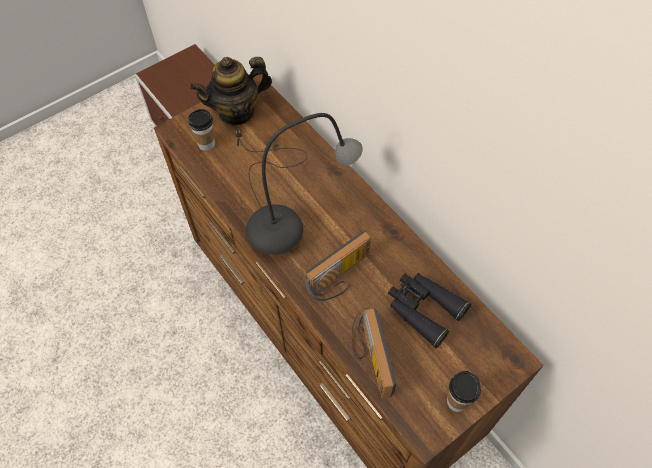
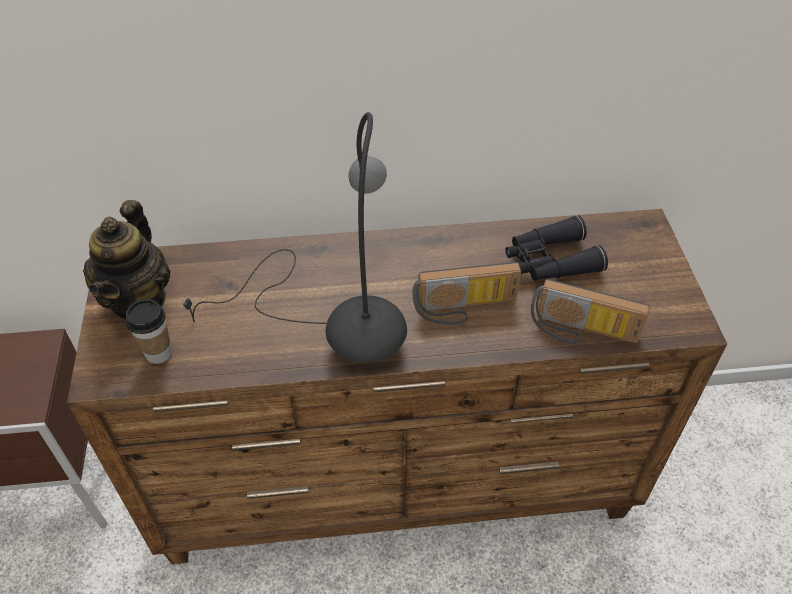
camera: 60 degrees left, 10 degrees down
(341, 277) = (465, 309): radio -> radio turned 90 degrees clockwise
(457, 401) = (670, 286): cup -> none

